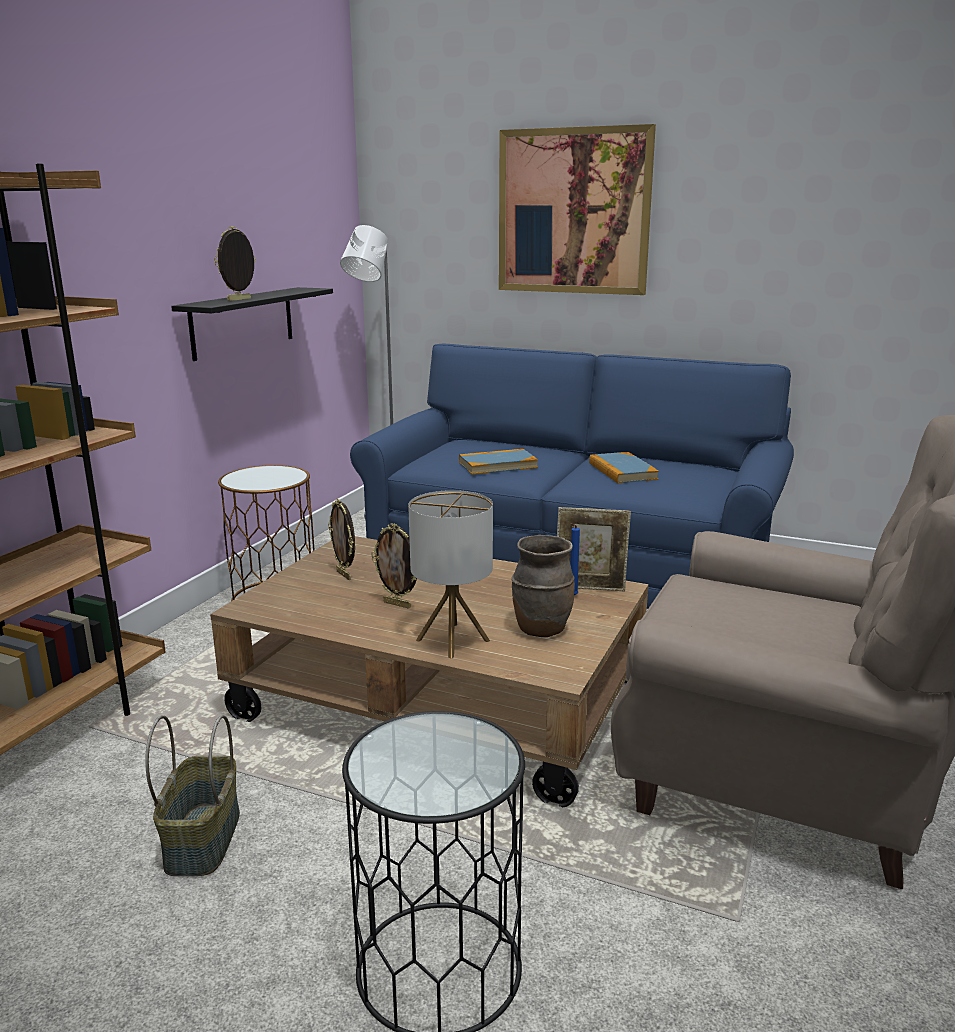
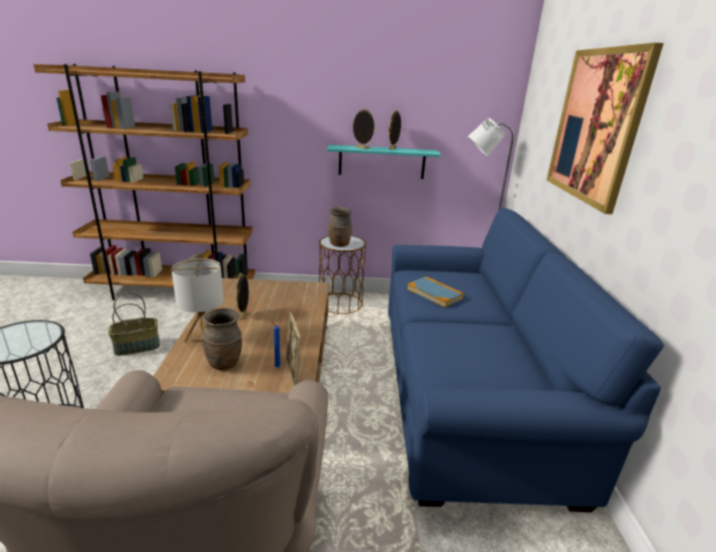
camera: 65 degrees right, 5 degrees up
(243, 322) = (382, 162): black shelf -> turquoise shelf
(275, 480) = (339, 245): none -> brown vase
(344, 575) = (274, 295): picture frame -> picture frame (393, 149)
(622, 471) = (474, 341): book -> none

